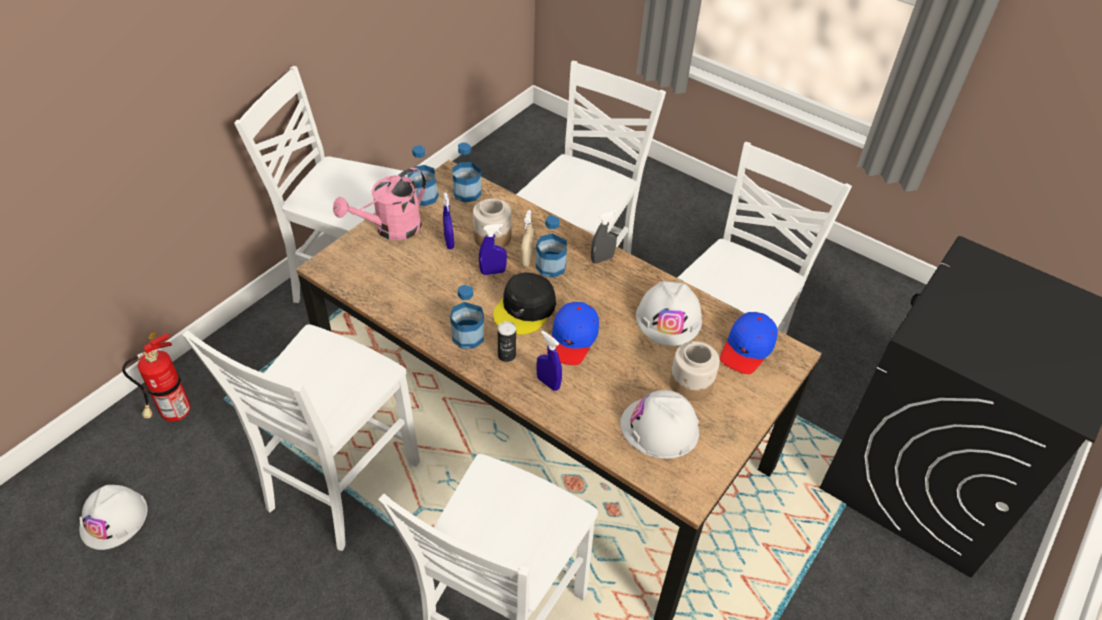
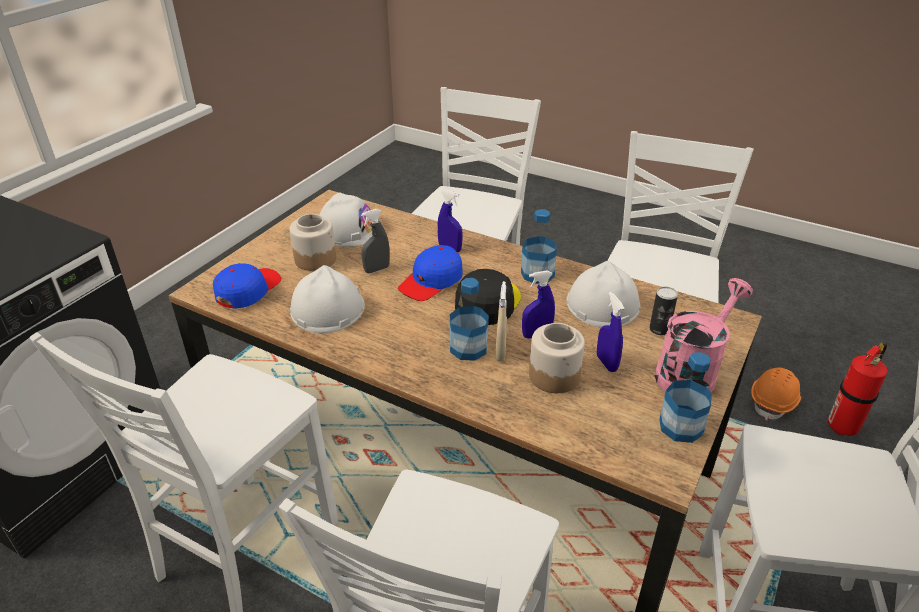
camera: 175 degrees right, 10 degrees down
(114, 519) = (801, 347): white hard hat -> white hard hat (602, 304)
(214, 450) = (773, 401): none -> orange hard hat
(467, 193) = (621, 441): bottle -> none
(506, 355) = (494, 264): can -> can (659, 329)
(572, 339) = (431, 281): blue cap -> blue cap turned 150 degrees counterclockwise
(602, 259) = (404, 364): grey spray bottle -> grey spray bottle (377, 269)

